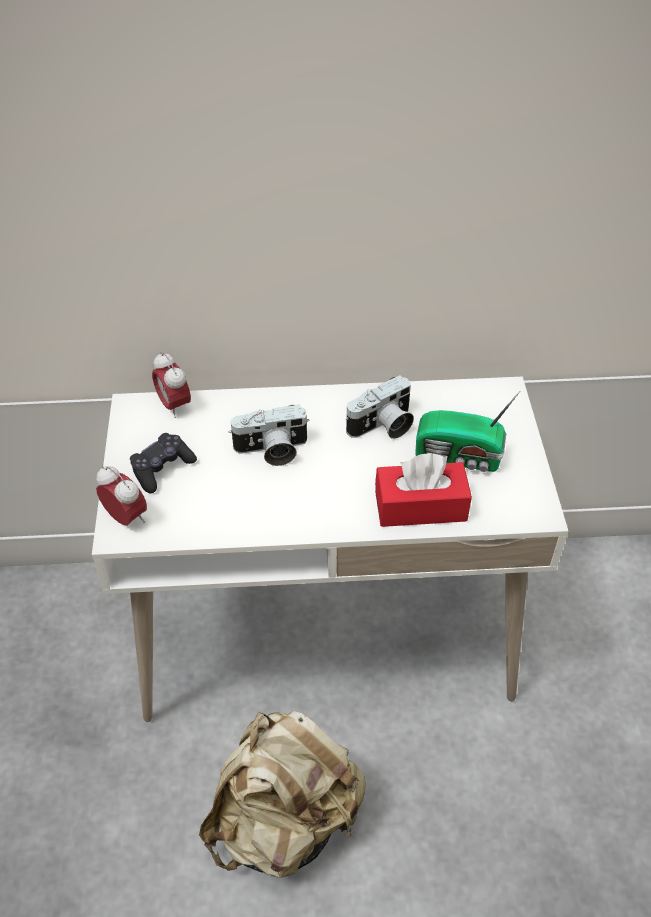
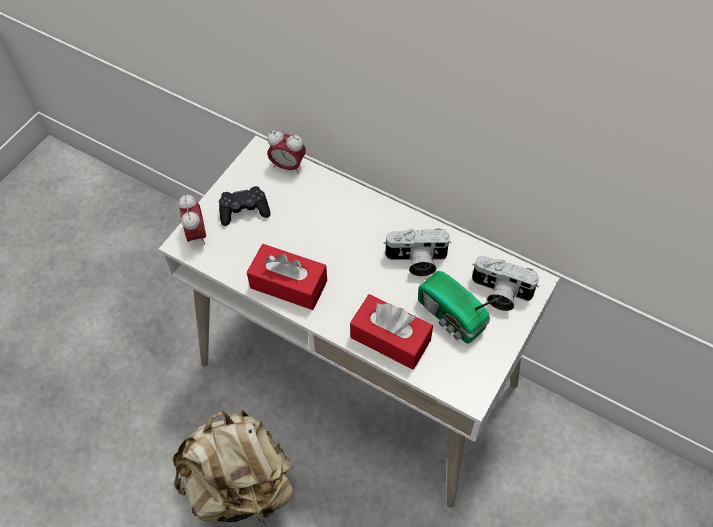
camera: 35 degrees right, 10 degrees up
(174, 405) = (288, 166): alarm clock -> alarm clock turned 75 degrees counterclockwise
(272, 451) = (324, 237): camera -> camera (499, 293)
(273, 512) = (288, 284): none -> red tissue box

